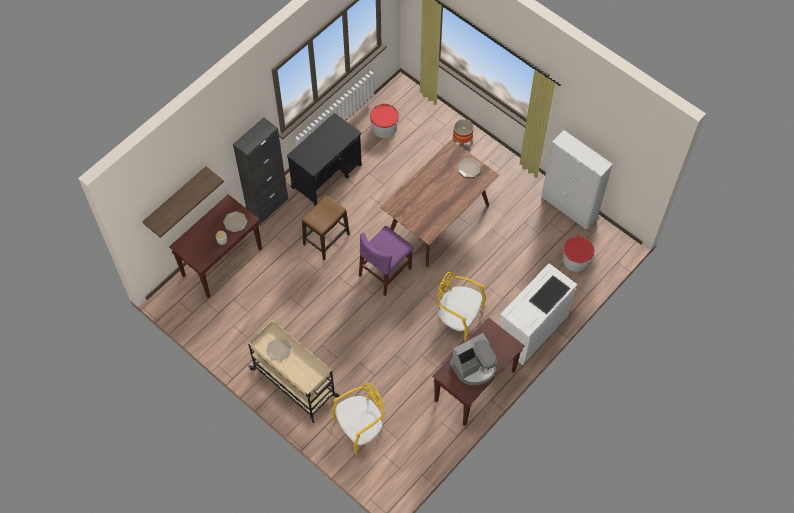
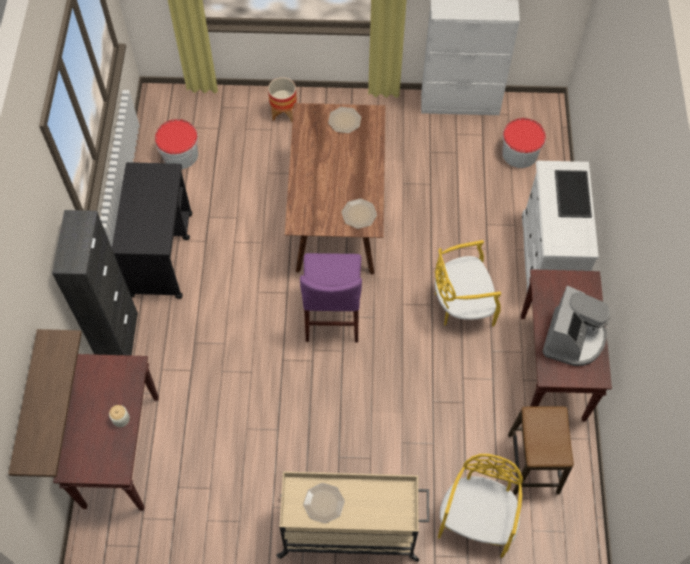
camera: 40 degrees left, 0 degrees up
(235, 222) = (118, 382): plate -> plate (359, 214)
(326, 239) = (228, 327): stool -> stool (533, 463)

